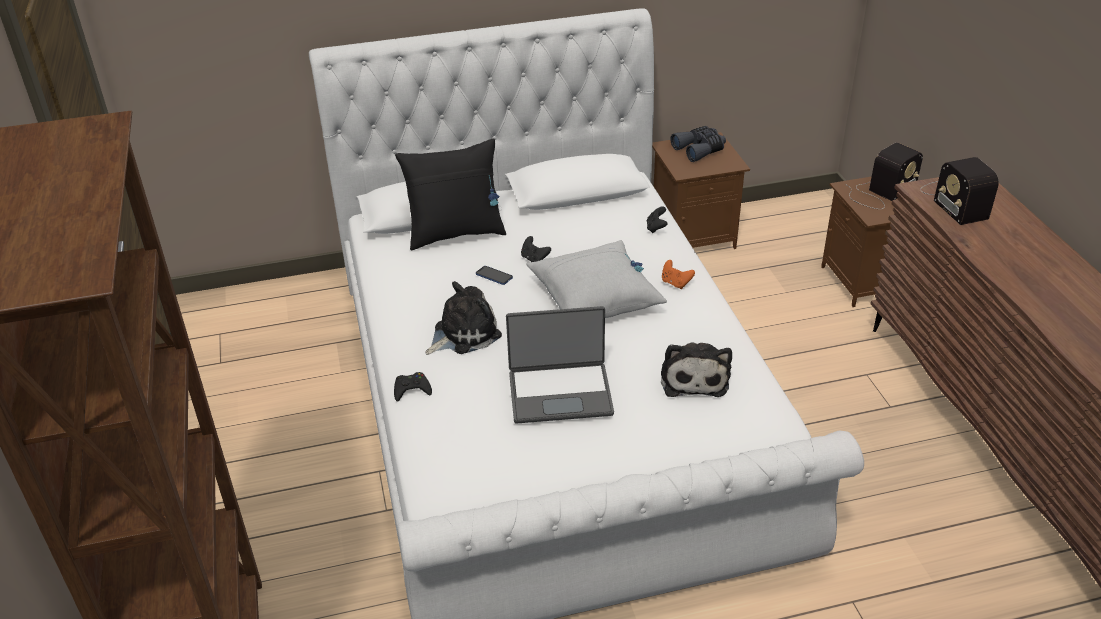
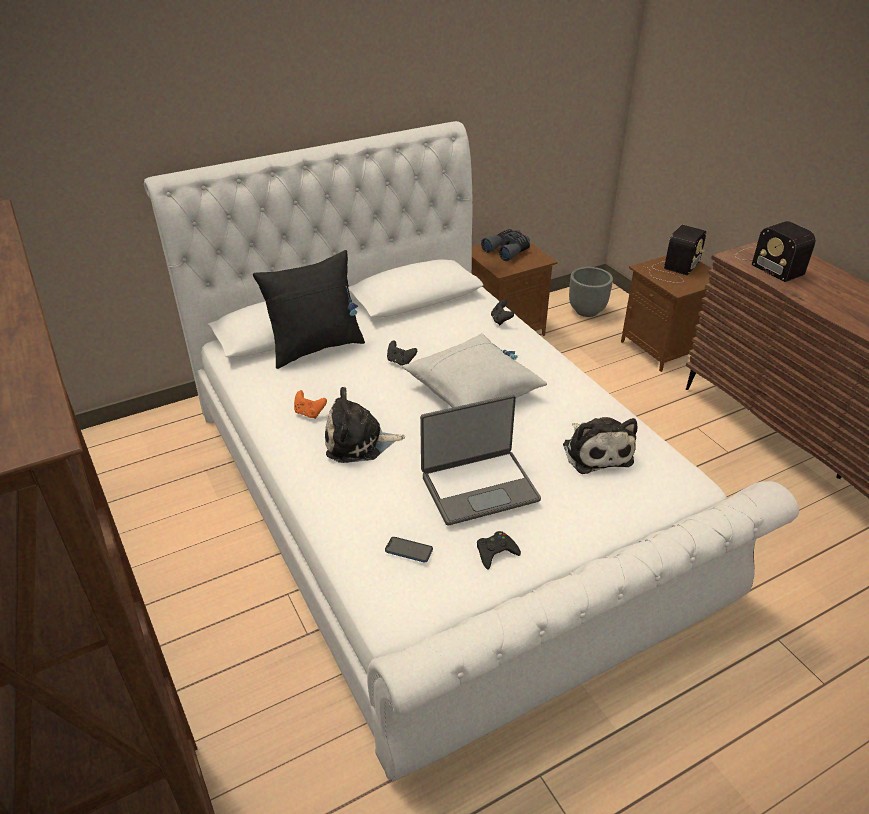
camera: 15 degrees left, 0 degrees up
(412, 389) = (327, 508): black game controller -> black game controller (496, 552)
(463, 333) = (358, 442): plush toy -> plush toy turned 135 degrees counterclockwise
(494, 276) = (368, 383): phone -> phone (409, 550)
(675, 283) = (540, 367): orange game controller -> orange game controller (309, 413)
(797, 227) = (587, 311): none -> grey planter

